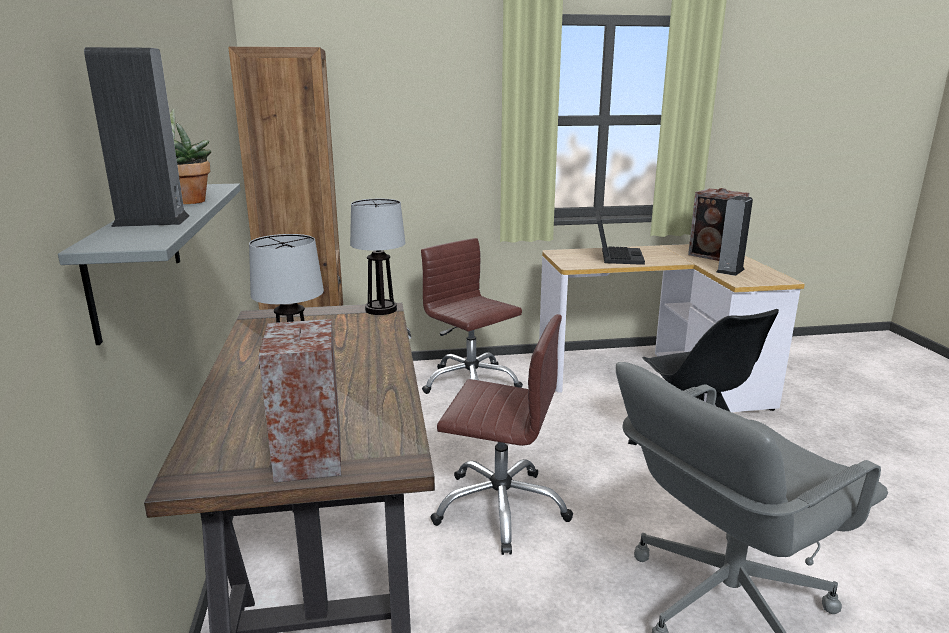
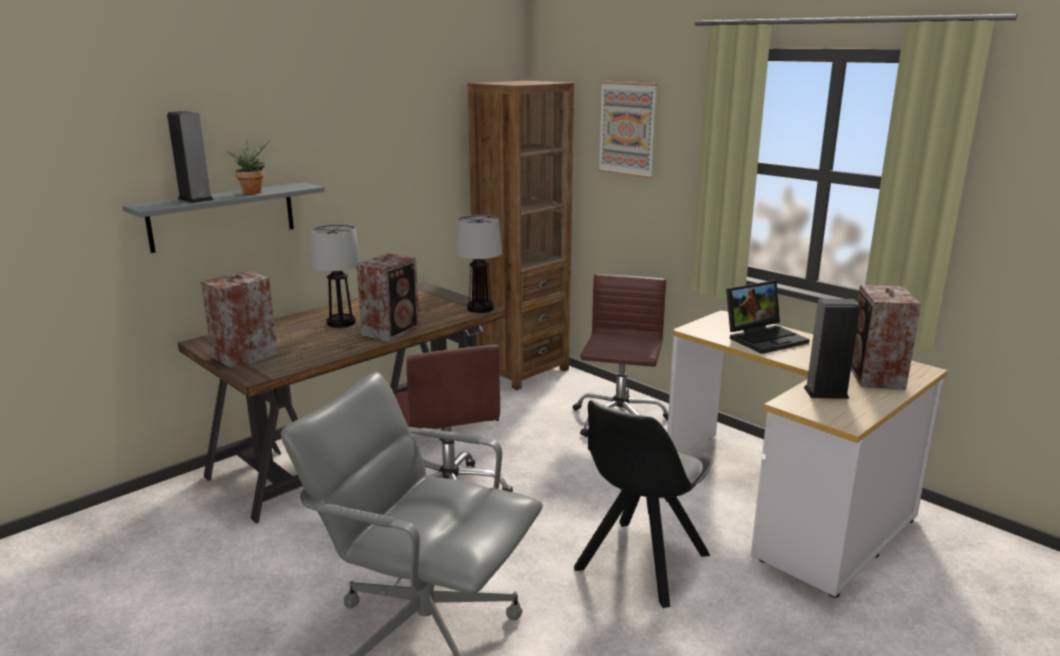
camera: 55 degrees right, 0 degrees up
(375, 357) = (392, 331): none -> speaker
(398, 98) = (627, 129): none -> picture

